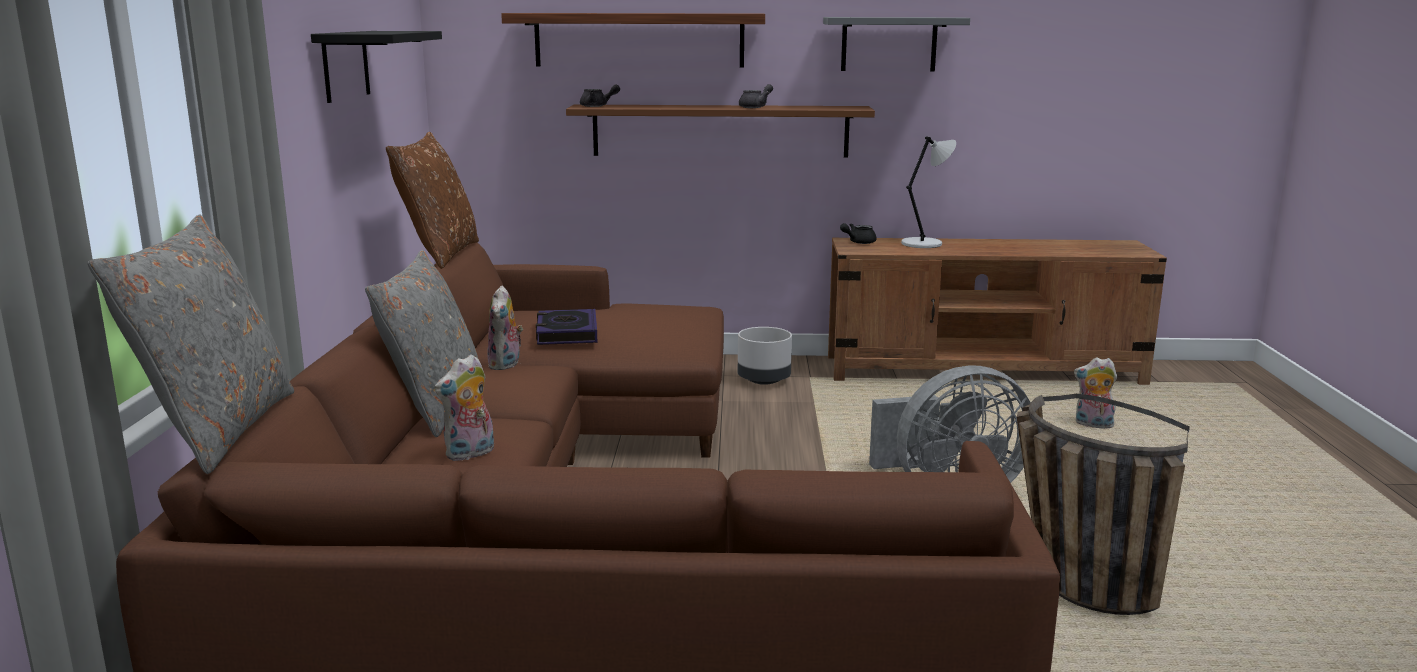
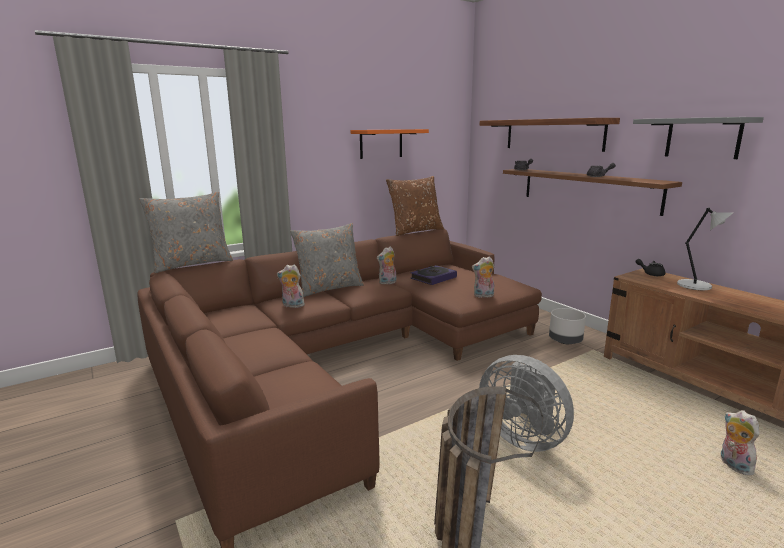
camera: 55 degrees right, 0 degrees up
(345, 65) = (381, 143): black shelf -> orange shelf
(691, 335) = (483, 296): none -> plush toy

